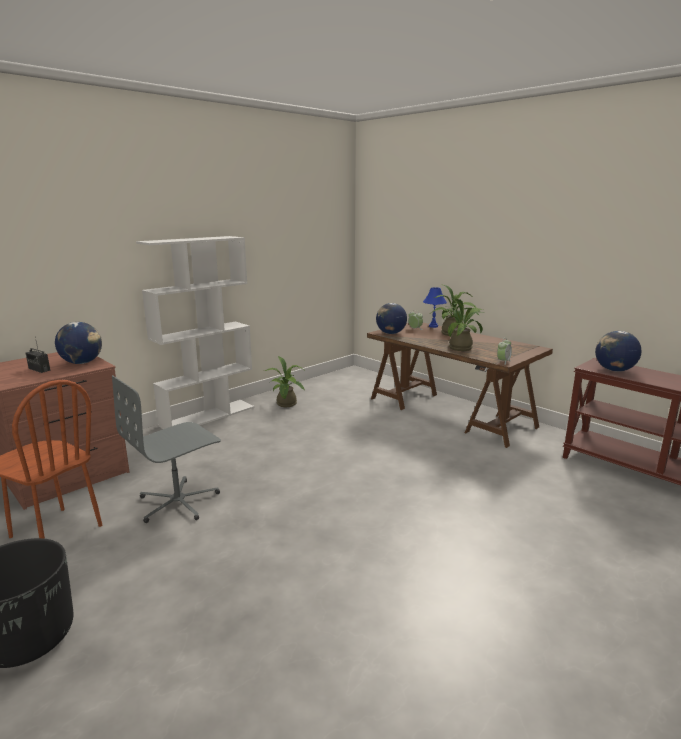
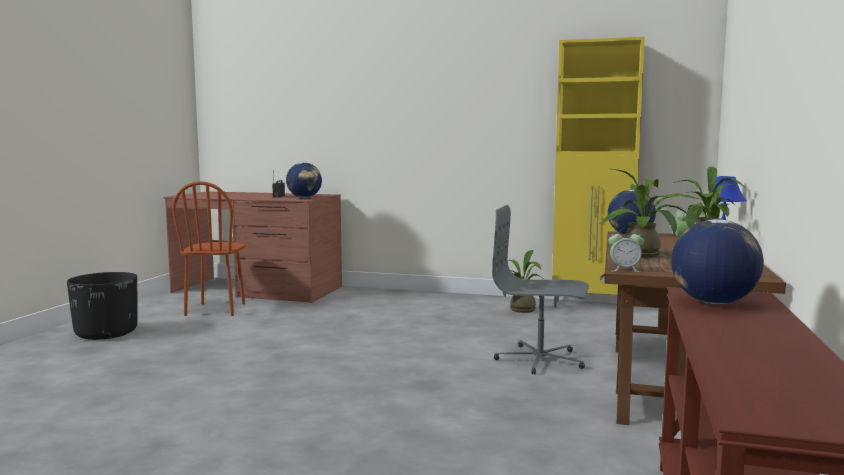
camera: 60 degrees right, 10 degrees down
(178, 502) = (283, 323): grey office chair -> grey office chair (540, 360)
(208, 416) = (442, 296): white bookcase -> none
(309, 385) = (592, 306): none -> yellow cabinet

